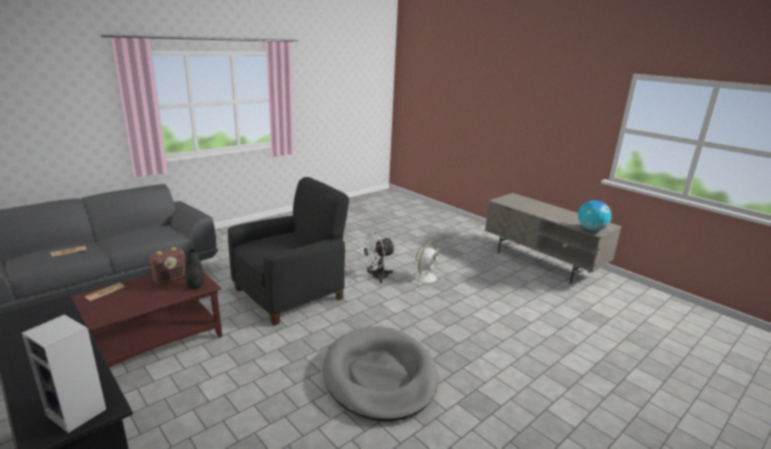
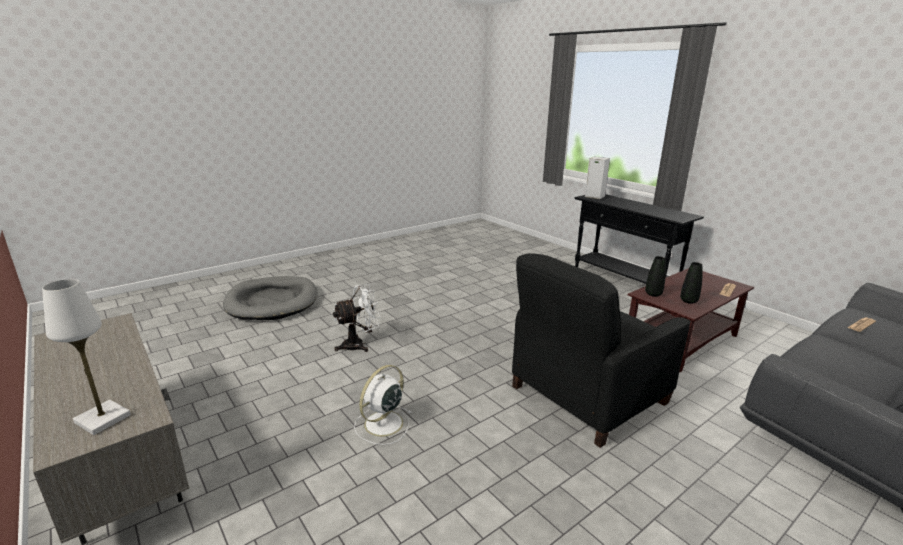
camera: 175 degrees left, 0 degrees up
(170, 278) = (688, 301): radio -> black vase
(376, 276) = (466, 427): white fan -> white fan (359, 344)
(380, 376) = (467, 315): grey dog bed -> grey dog bed (272, 302)
(515, 200) = (102, 419): none -> white table lamp
(591, 229) = (113, 326): globe -> none

